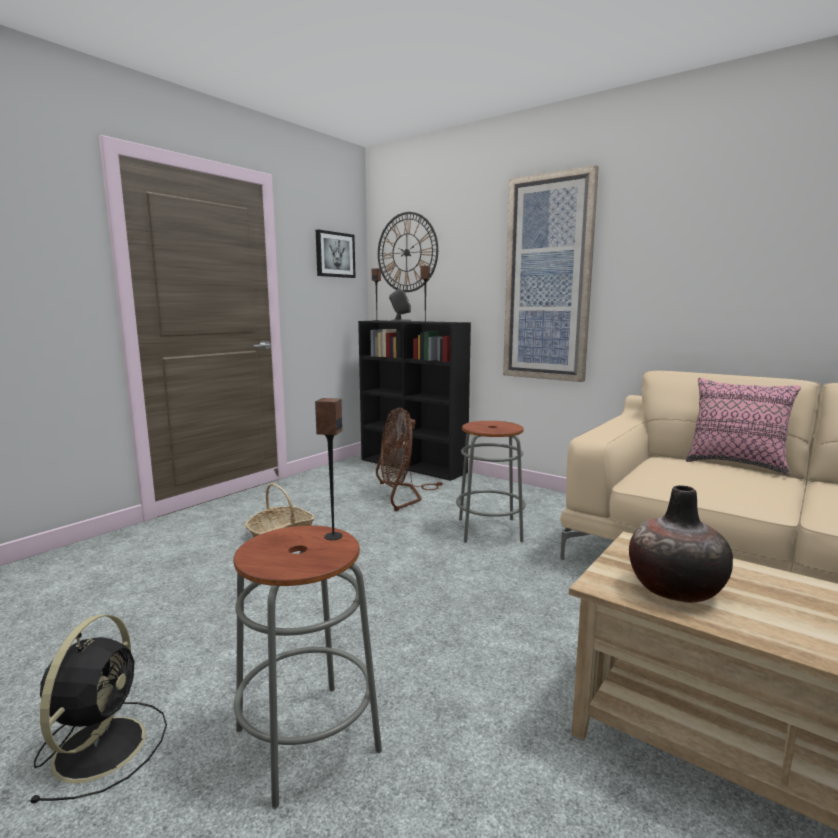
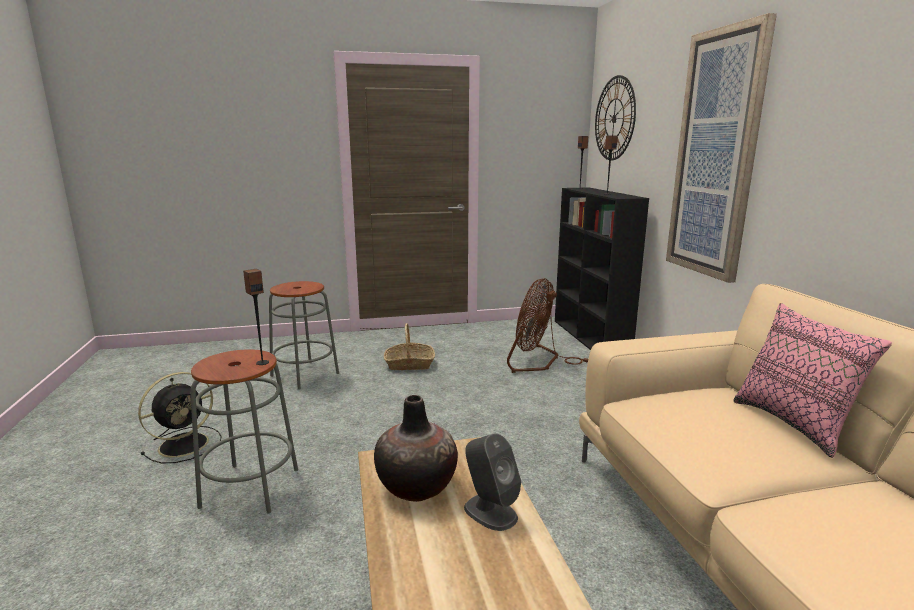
camera: 40 degrees right, 5 degrees up
(334, 254) = (546, 123): picture -> none
(400, 321) = (595, 190): grey speaker -> grey speaker (490, 512)
(489, 530) = (562, 414): grey stool -> grey stool (305, 374)

